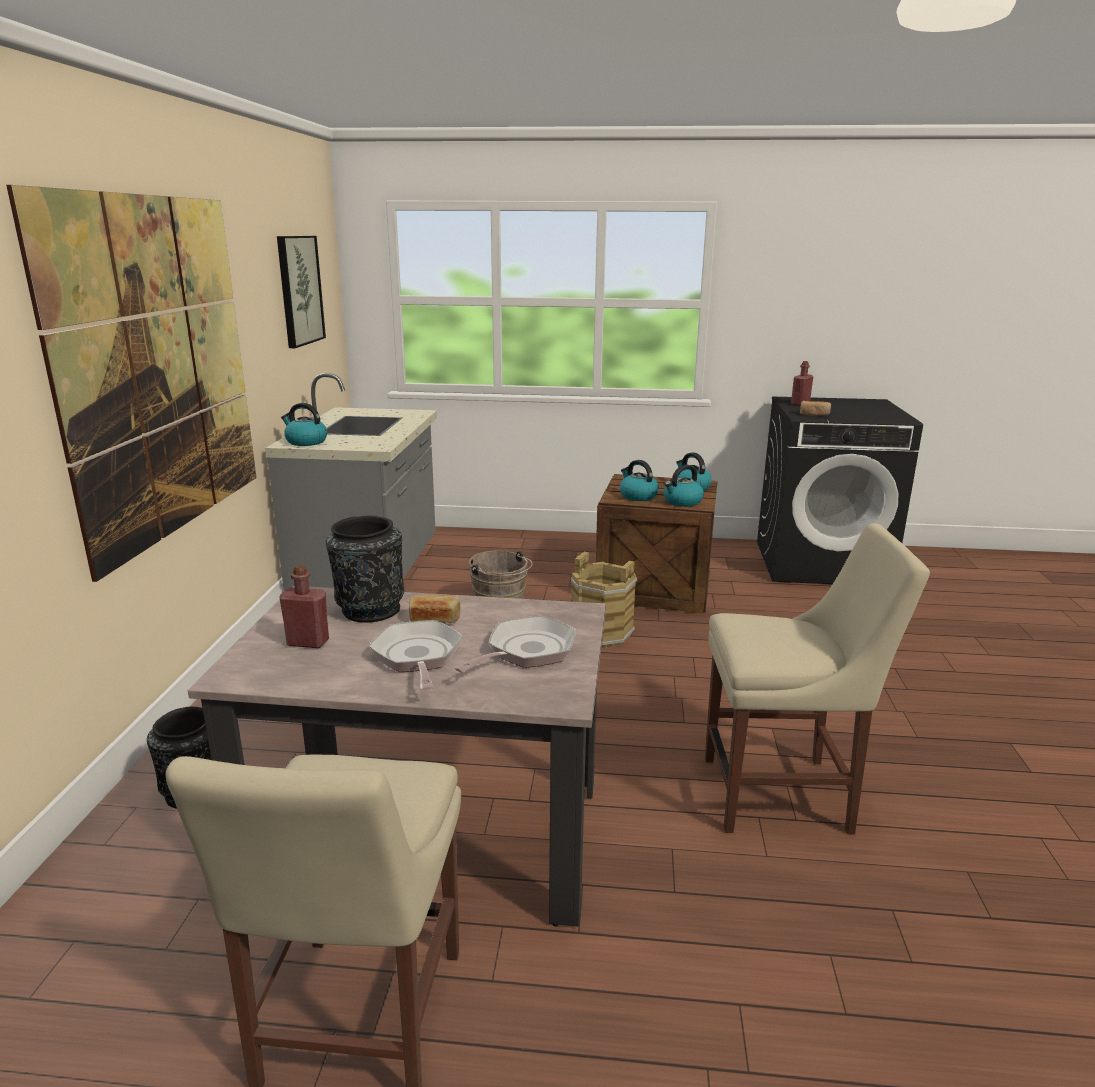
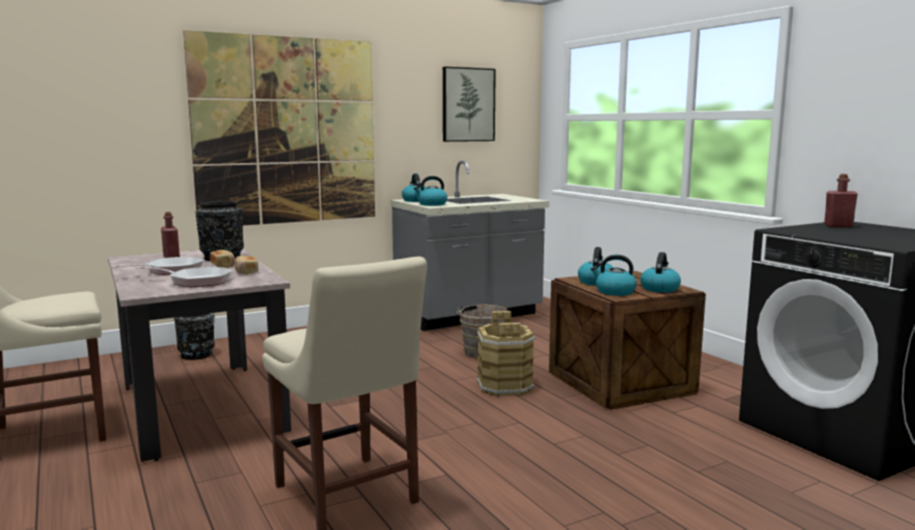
camera: 55 degrees right, 10 degrees down
(359, 444) = (431, 204): none -> kettle
(814, 414) = (805, 231): bread -> bread (246, 272)

